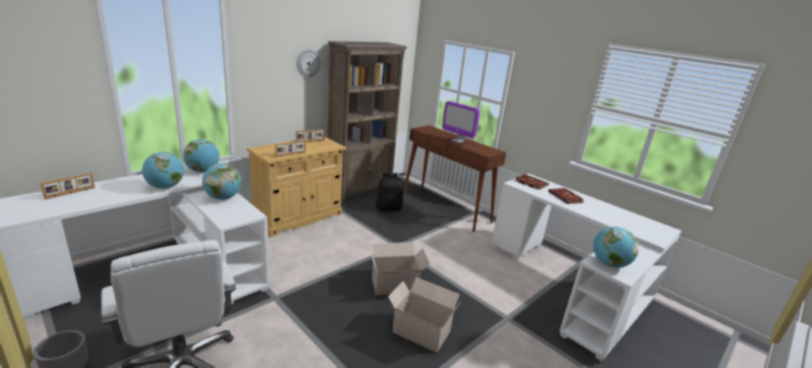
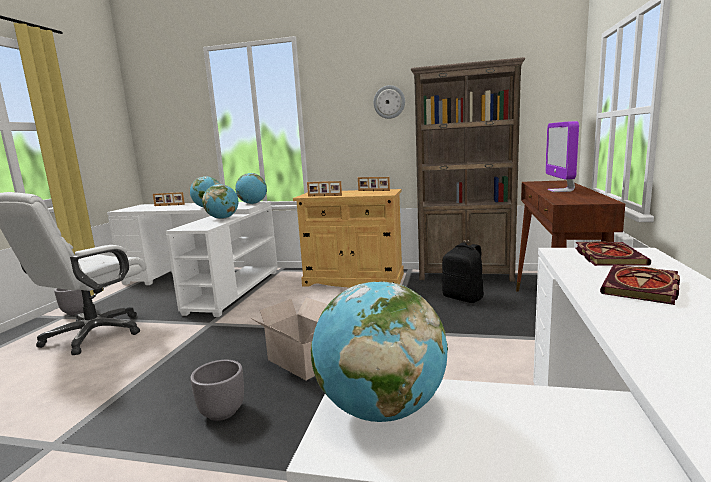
camera: 60 degrees right, 10 degrees down
(420, 331) = (223, 412): cardboard box -> grey planter

